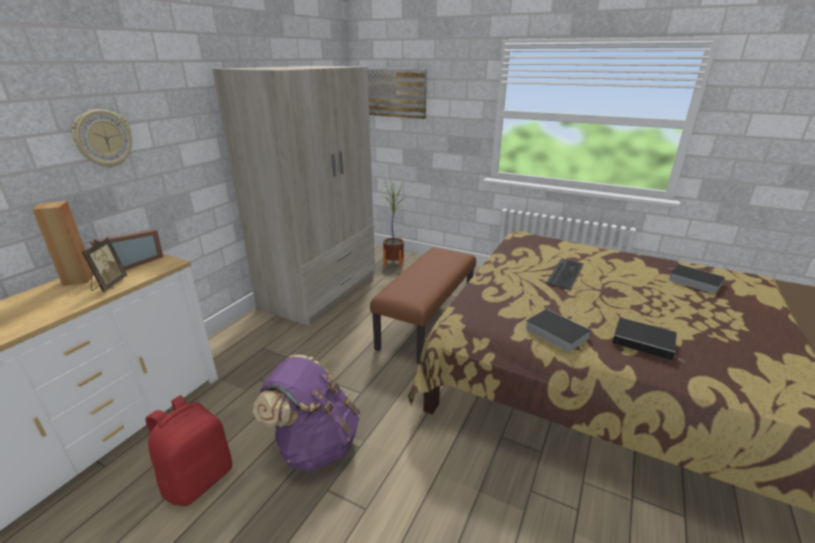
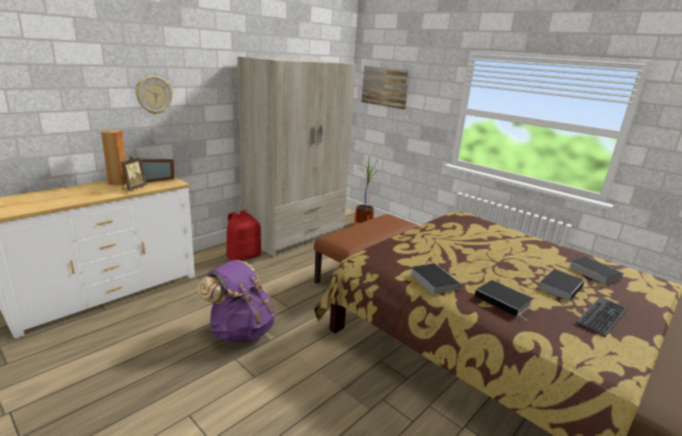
camera: 15 degrees right, 5 degrees down
(198, 479) = (156, 331): red backpack -> red backpack (243, 256)
(566, 274) = (476, 246): keyboard -> keyboard (603, 316)
(680, 307) = (560, 286): none -> book

